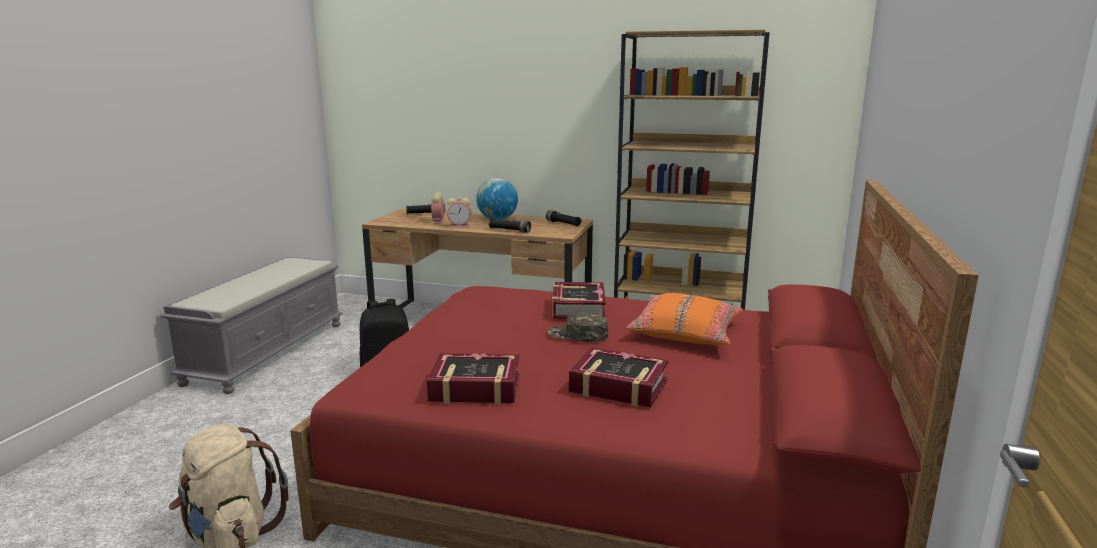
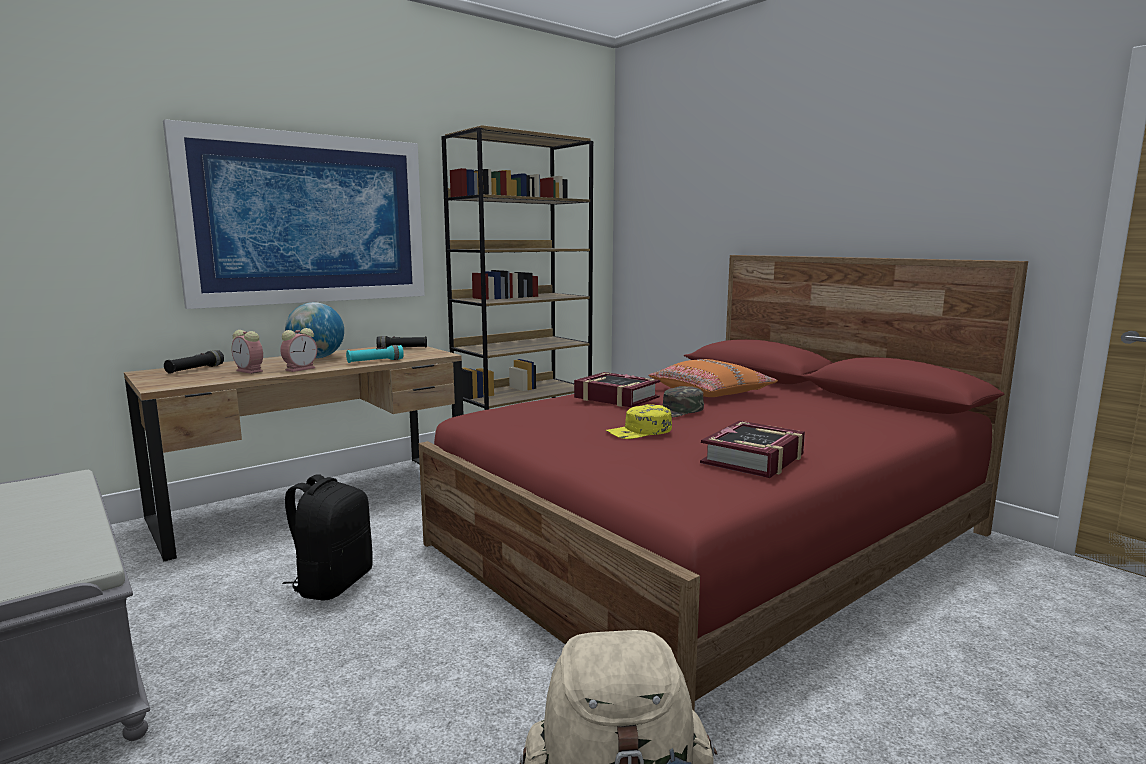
camera: 55 degrees left, 5 degrees down
(501, 338) = (639, 431): none -> yellow cap
(509, 230) = (375, 361): black flashlight -> turquoise flashlight
(517, 113) = (308, 219): none -> picture
(618, 386) = (799, 424): book -> none

